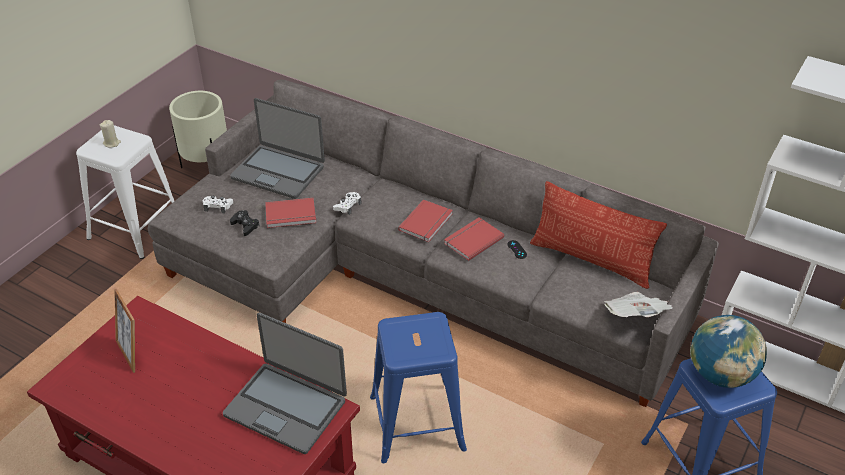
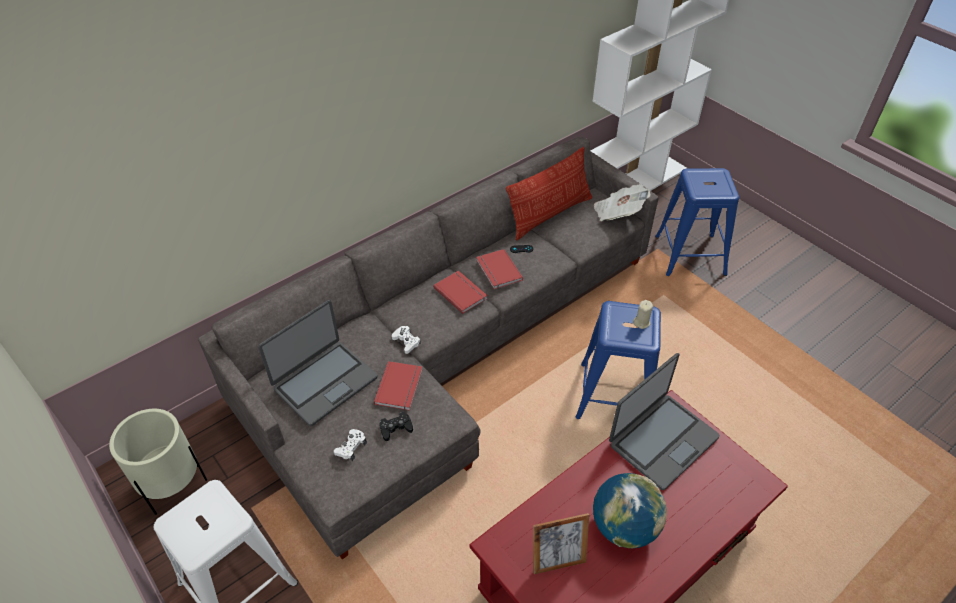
camera: 70 degrees left, 5 degrees up
(112, 143) = (199, 524): beige candle -> beige candle (641, 322)
(720, 374) = (707, 185): globe -> globe (624, 527)

